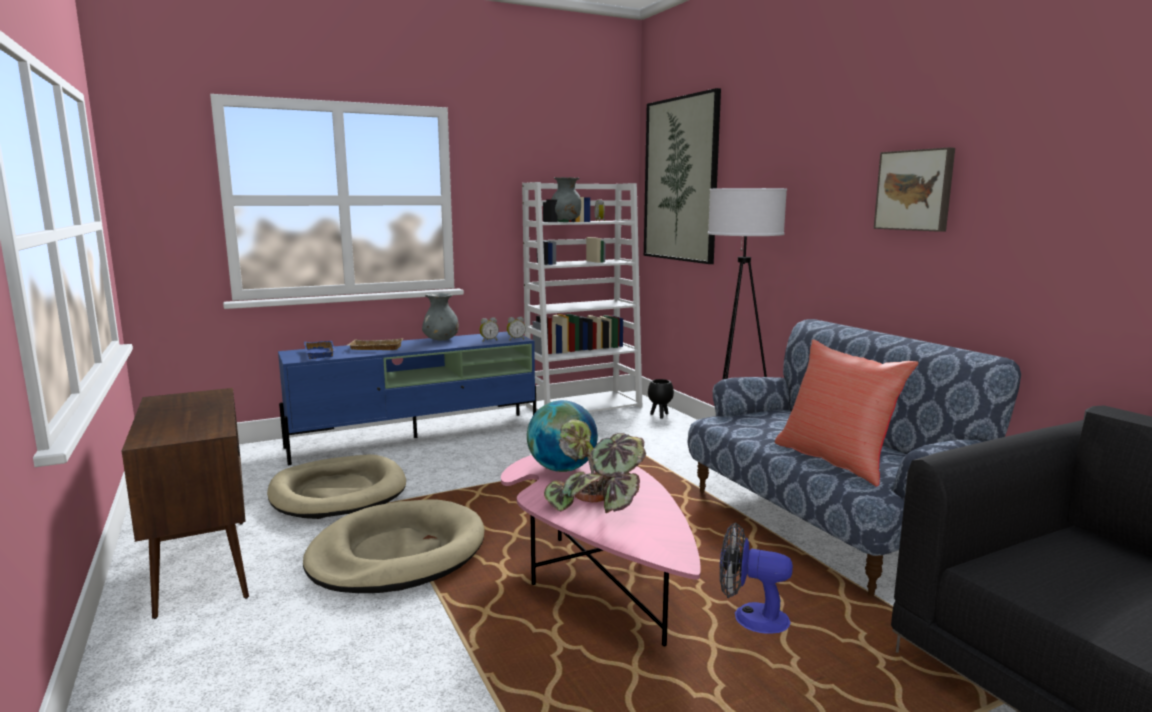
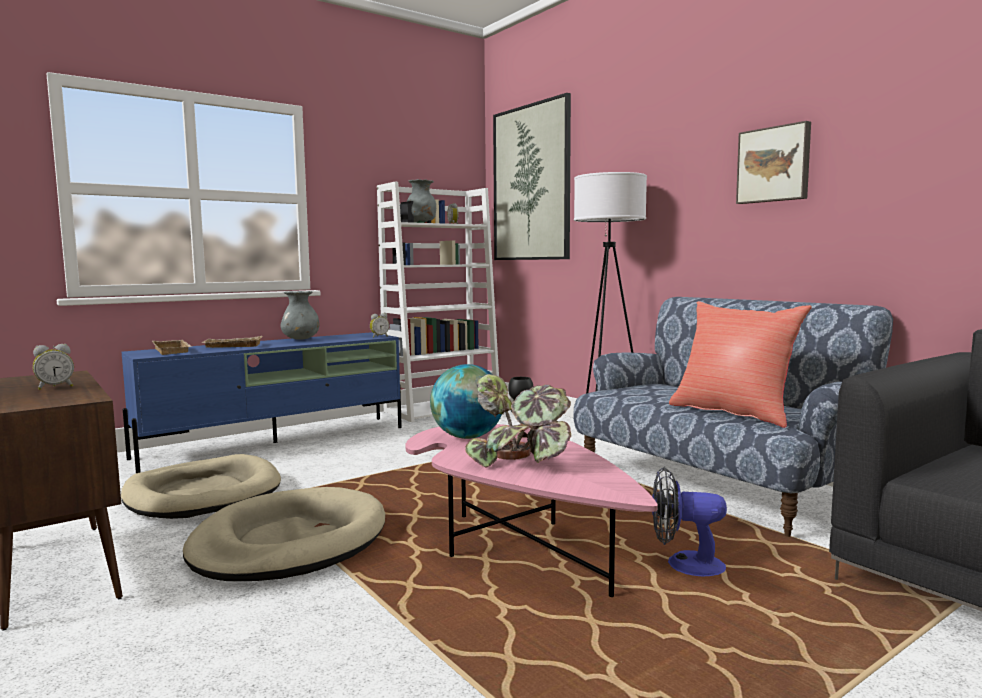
camera: 10 degrees left, 5 degrees down
(322, 353) = (174, 351): blue tray -> beige tray
(489, 340) = (351, 338): alarm clock -> alarm clock (55, 387)

